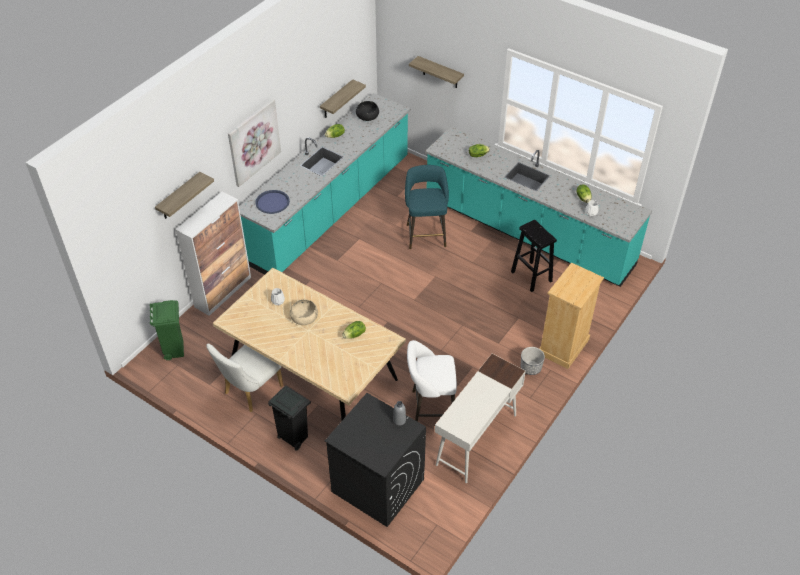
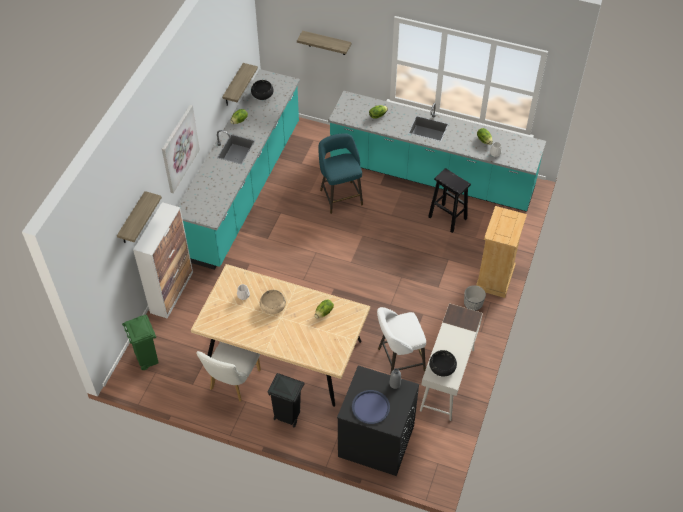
camera: 15 degrees left, 5 degrees up
(272, 202) = (205, 200): blue tray -> blue tray (370, 407)
(461, 416) = (442, 367): none -> black bowl

